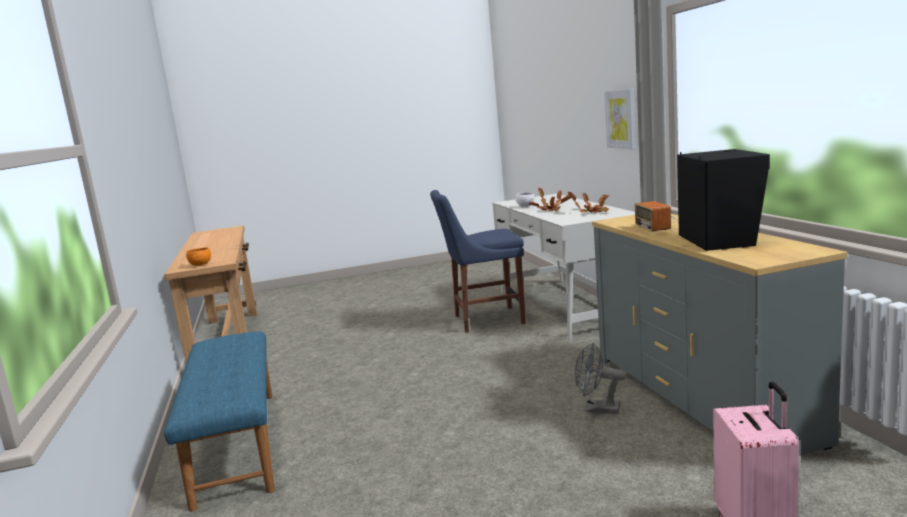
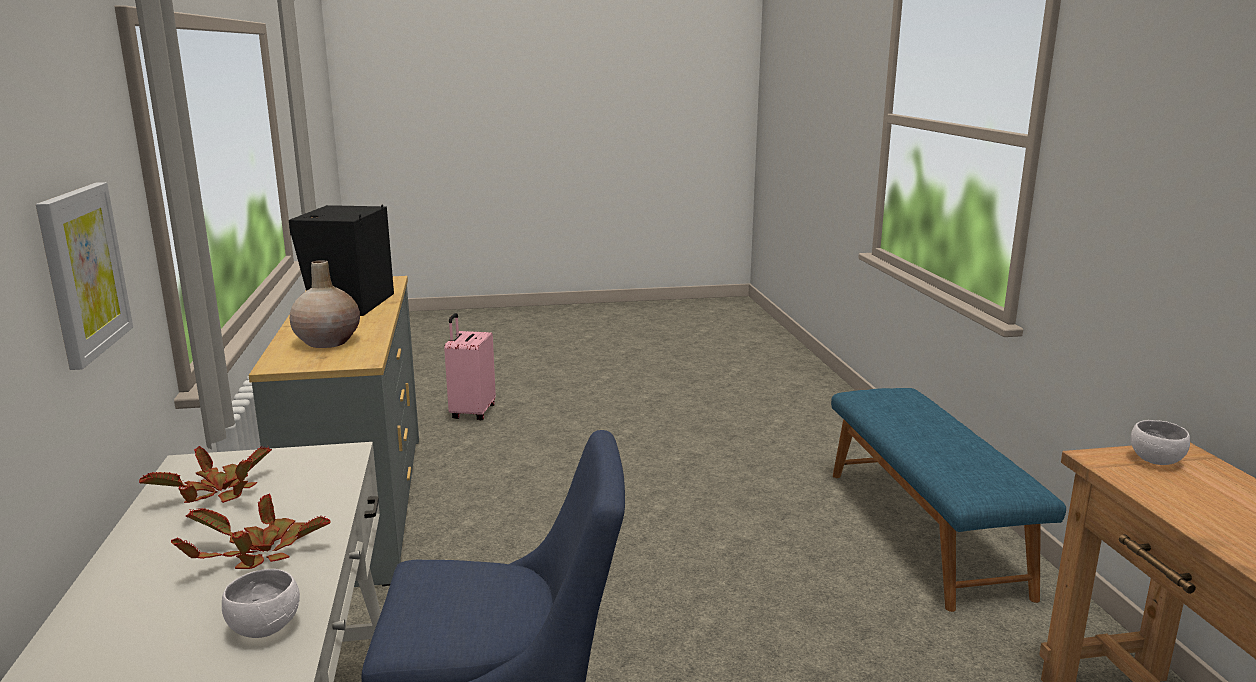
camera: 175 degrees left, 5 degrees up
(200, 264) = (1157, 461): orange bowl -> white bowl
(597, 409) = (482, 508): grey fan -> none
(657, 223) = (327, 342): radio -> beige vase

